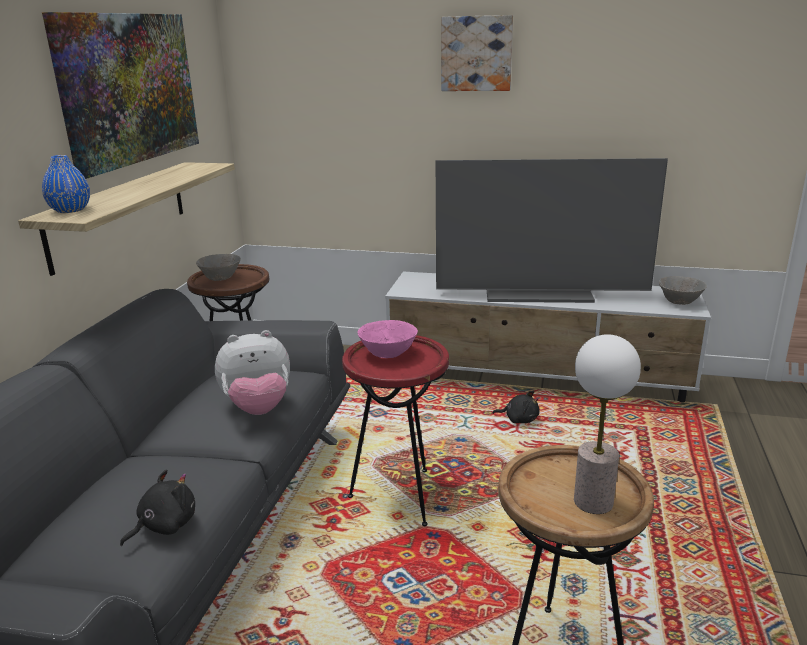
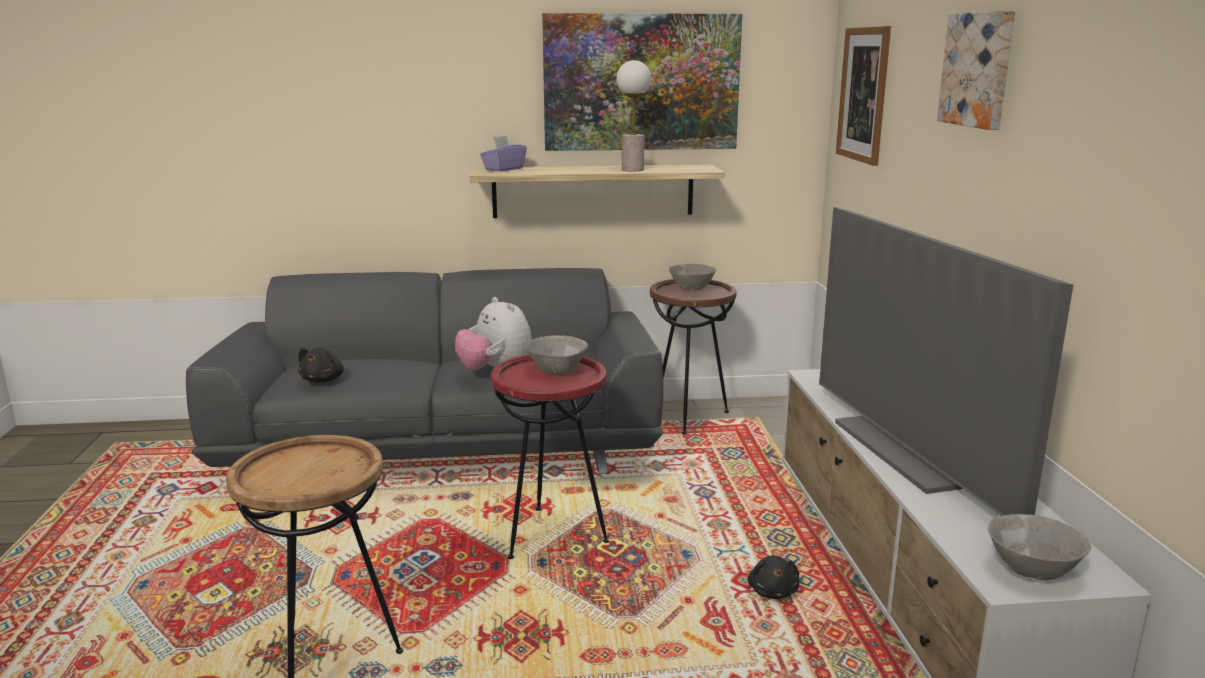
camera: 70 degrees right, 5 degrees down
(70, 210) = (503, 169): blue vase -> purple tissue box
(164, 525) = (323, 380): black plush toy -> black plush toy turned 75 degrees clockwise
(298, 81) = (863, 94): none -> picture
(387, 354) = (557, 370): pink bowl -> grey bowl
(592, 502) = (286, 478): table lamp -> table lamp (632, 169)

